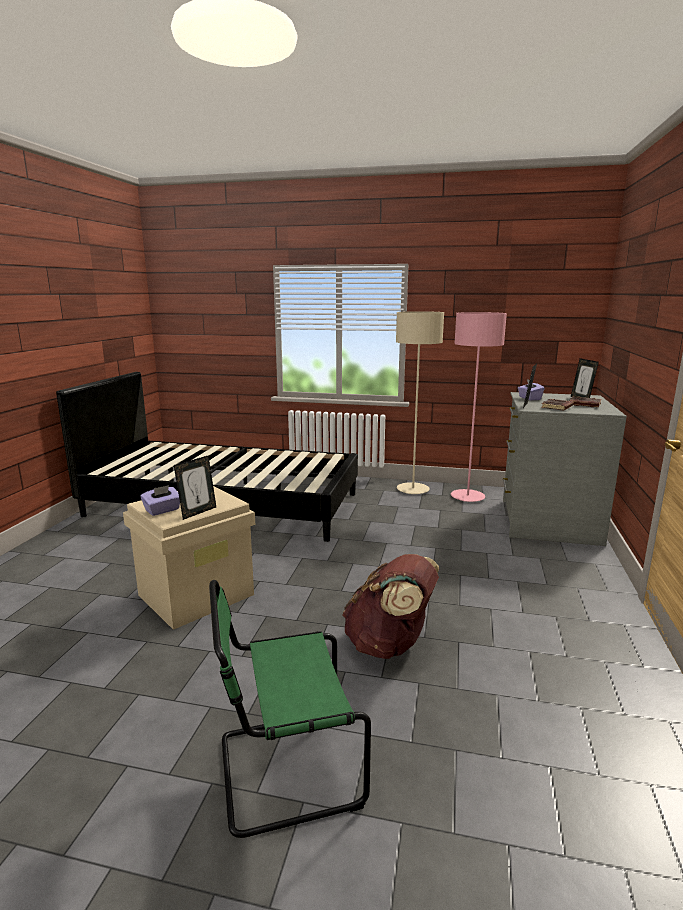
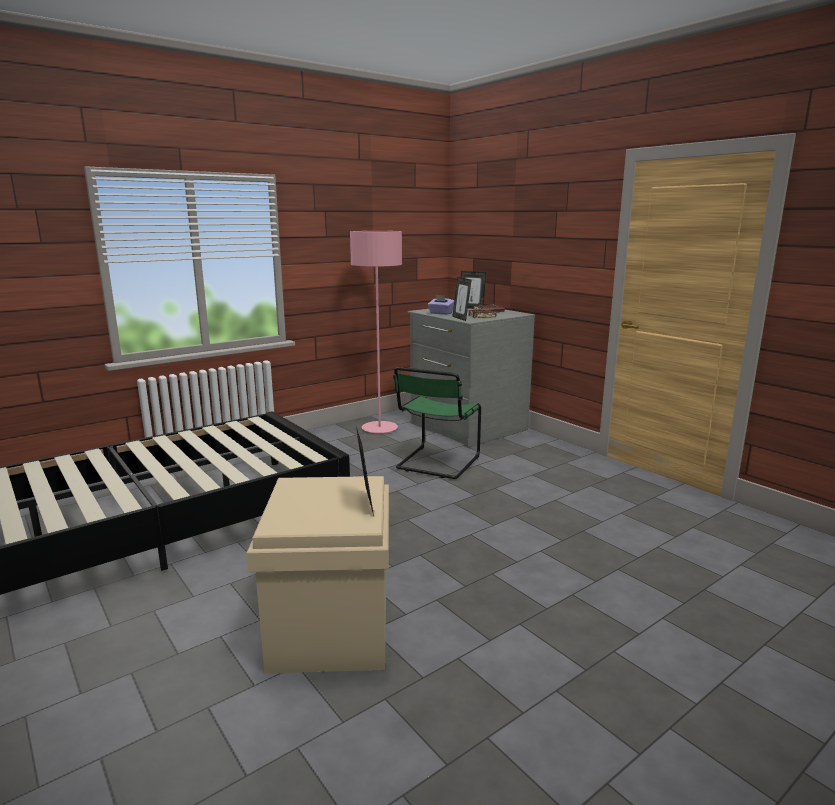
camera: 50 degrees left, 0 degrees up
(162, 510) = (323, 520): purple tissue box -> none
(283, 770) = (678, 678): green chair -> green chair (436, 463)
(390, 644) = (556, 558): brown backpack -> none
(413, 490) = (323, 439): beige floor lamp -> none

